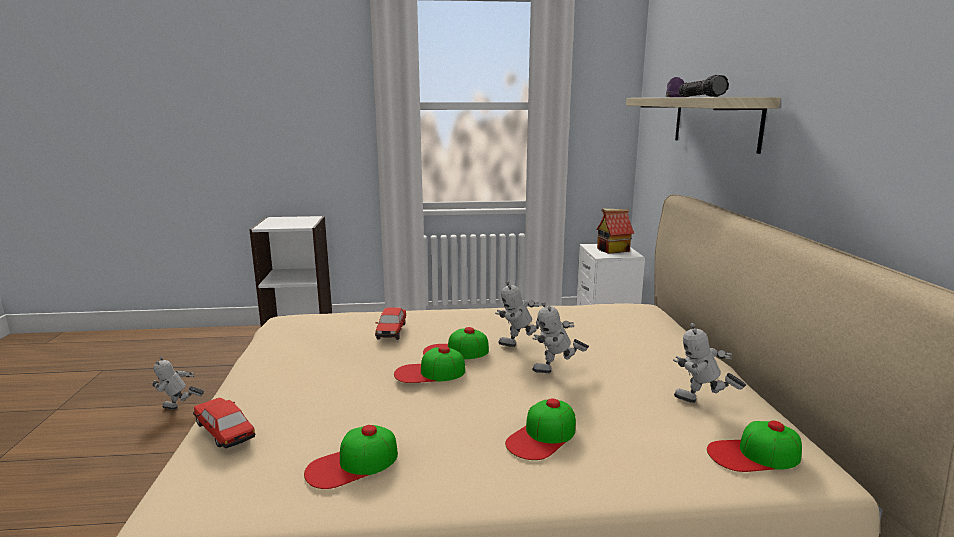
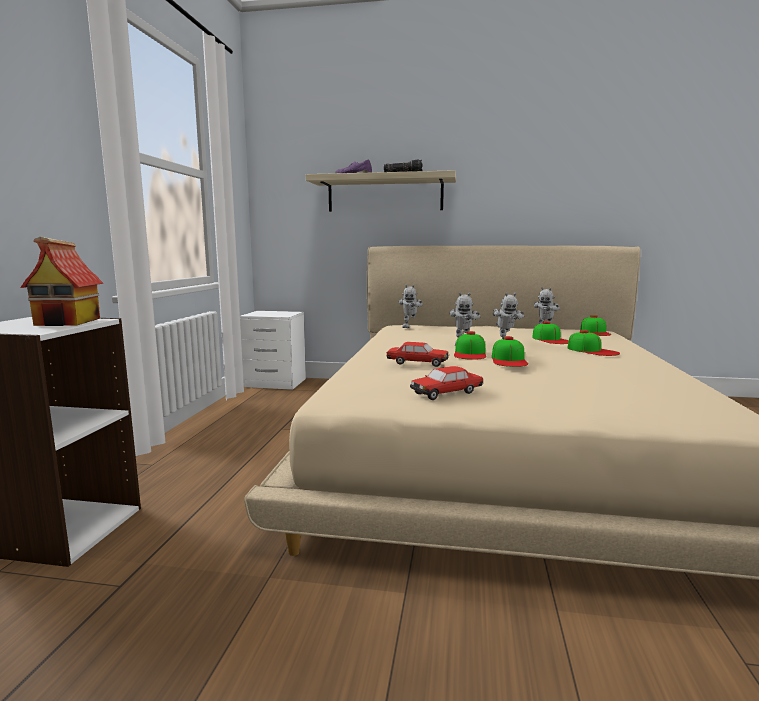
camera: 75 degrees left, 5 degrees down
(179, 410) = (251, 648): toy robot -> toy robot (410, 327)
(224, 432) = (628, 409): toy car -> toy car (446, 393)
(352, 464) = (650, 379): cap -> cap (551, 339)
(613, 250) = (273, 313): toy house -> toy house (68, 322)

